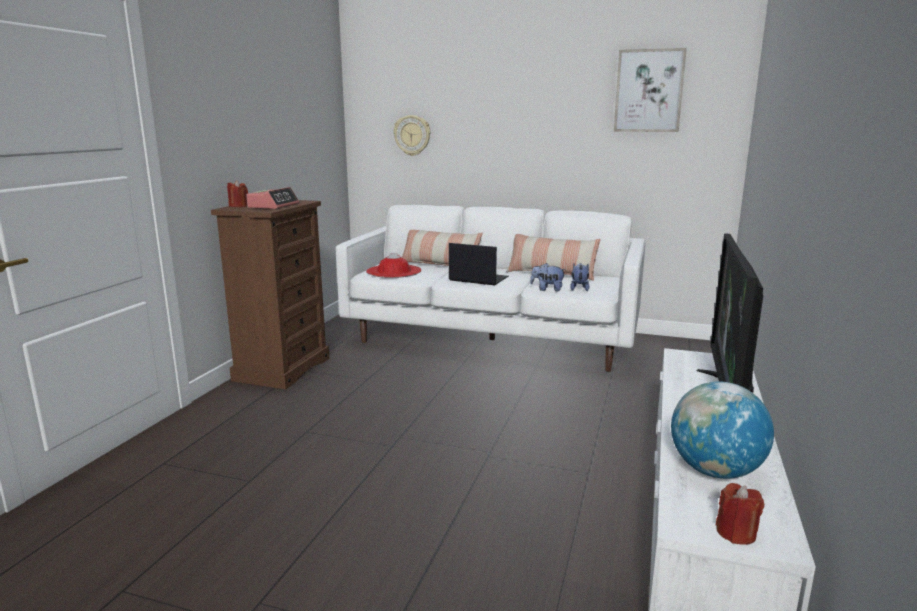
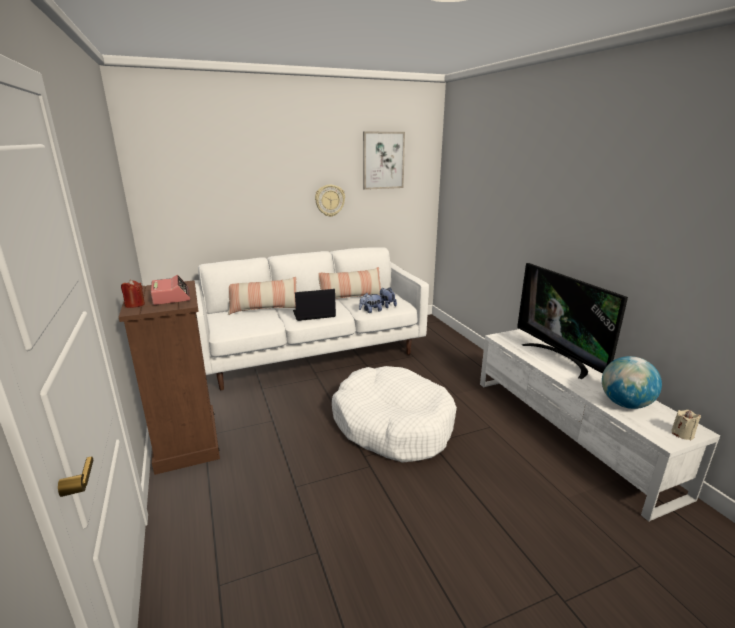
camera: 40 degrees left, 5 degrees up
(394, 271) = (239, 324): red hat -> none
(412, 135) = (201, 201): wall clock -> wall clock (329, 200)
(472, 425) = (392, 425): none -> white dog bed
(736, 533) = (682, 434): red candle -> beige candle

